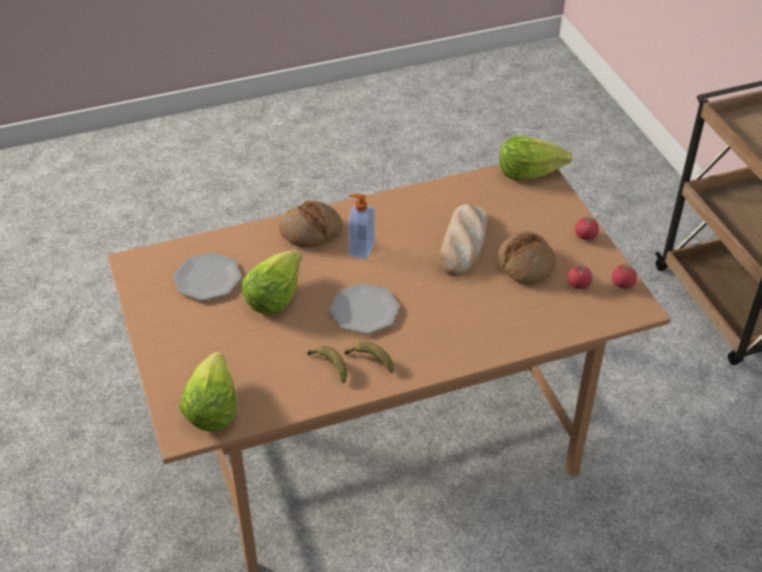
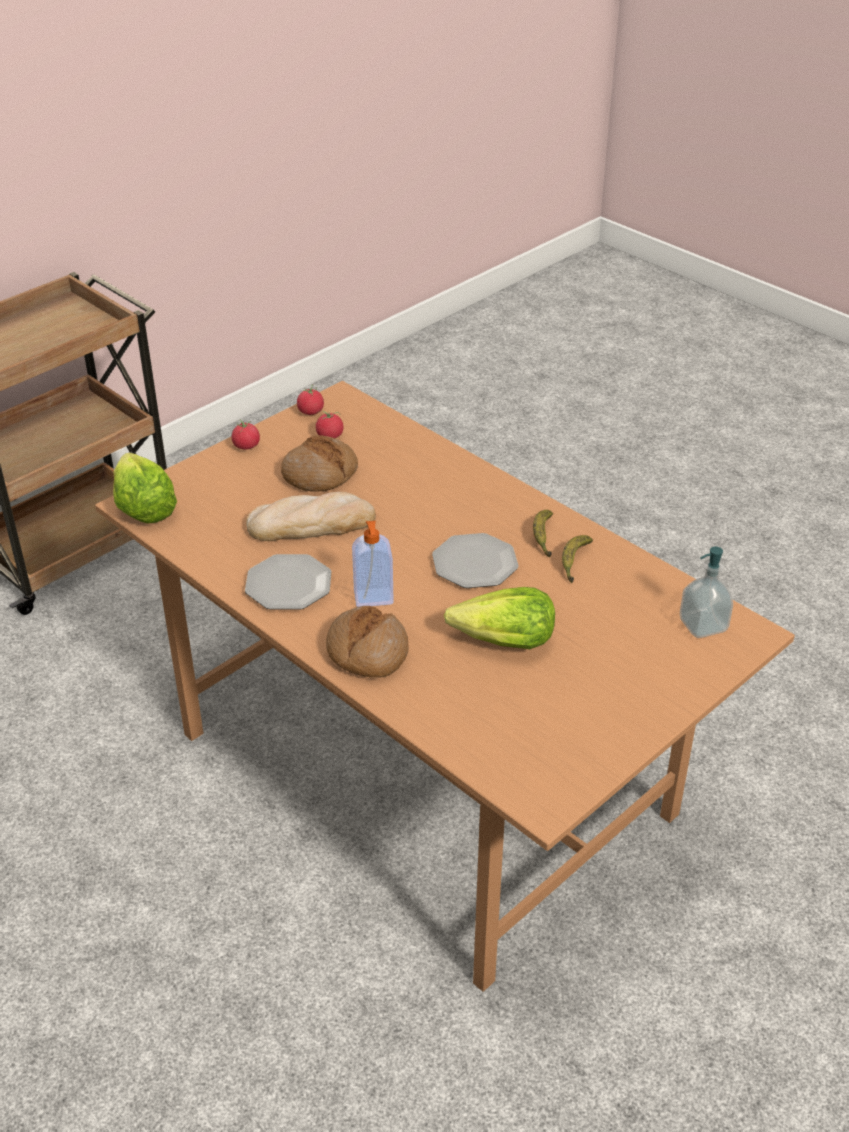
camera: 115 degrees left, 5 degrees down
(208, 278) = (518, 712): plate -> plate (288, 584)
(212, 408) = (703, 625): lettuce -> soap dispenser

